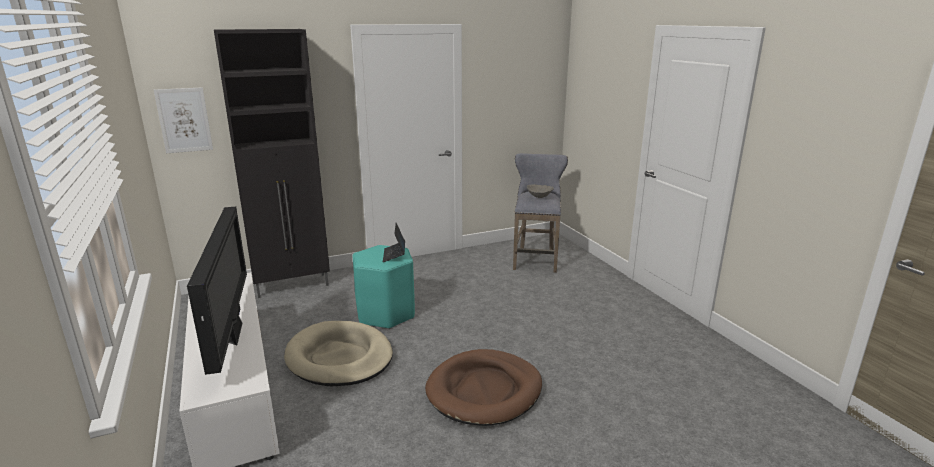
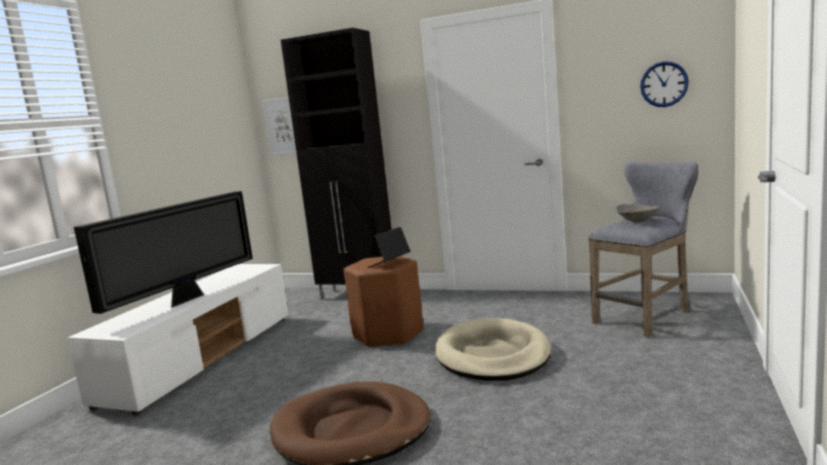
camera: 45 degrees right, 10 degrees down
(339, 357) = (294, 359): beige dog bed -> beige dog bed (492, 355)
(385, 314) = (388, 334): turquoise stool -> brown stool
(529, 97) = (664, 84): none -> wall clock

